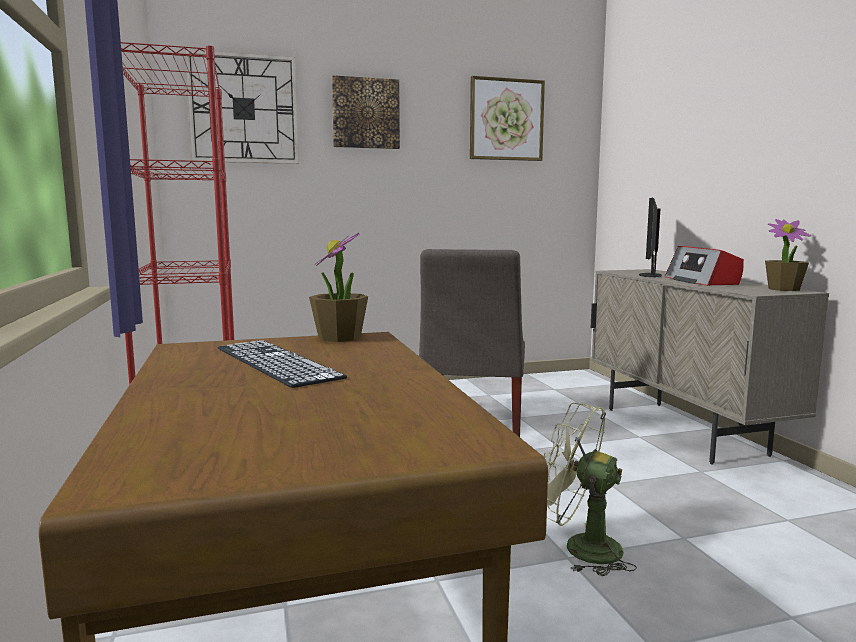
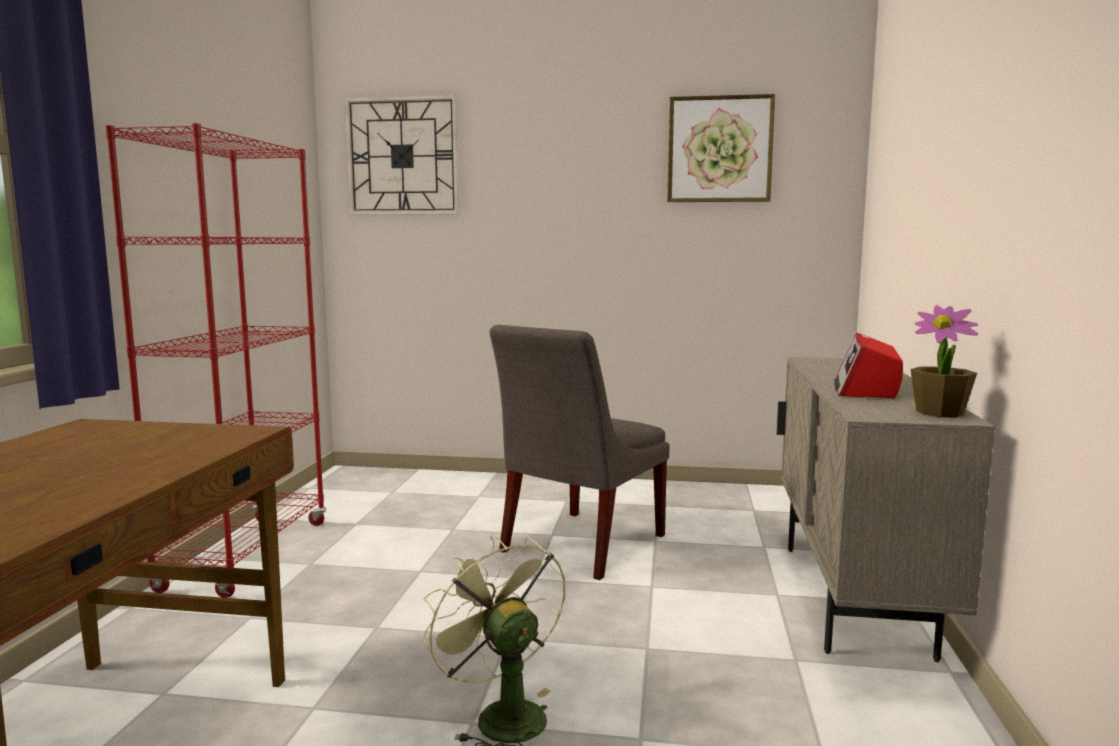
camera: 25 degrees right, 0 degrees up
(275, 362) = (90, 451): keyboard -> none
(339, 338) = (222, 429): potted plant -> none
(365, 113) = (535, 153): picture -> none
(649, 275) = (830, 370): monitor -> none

